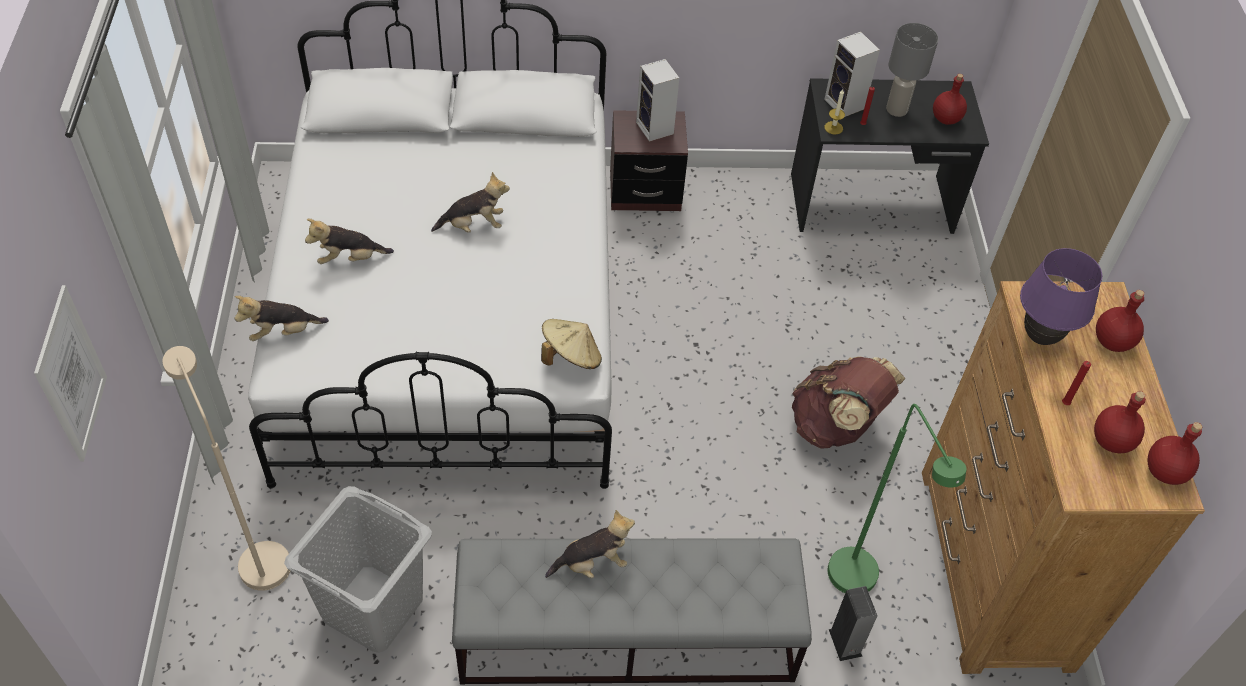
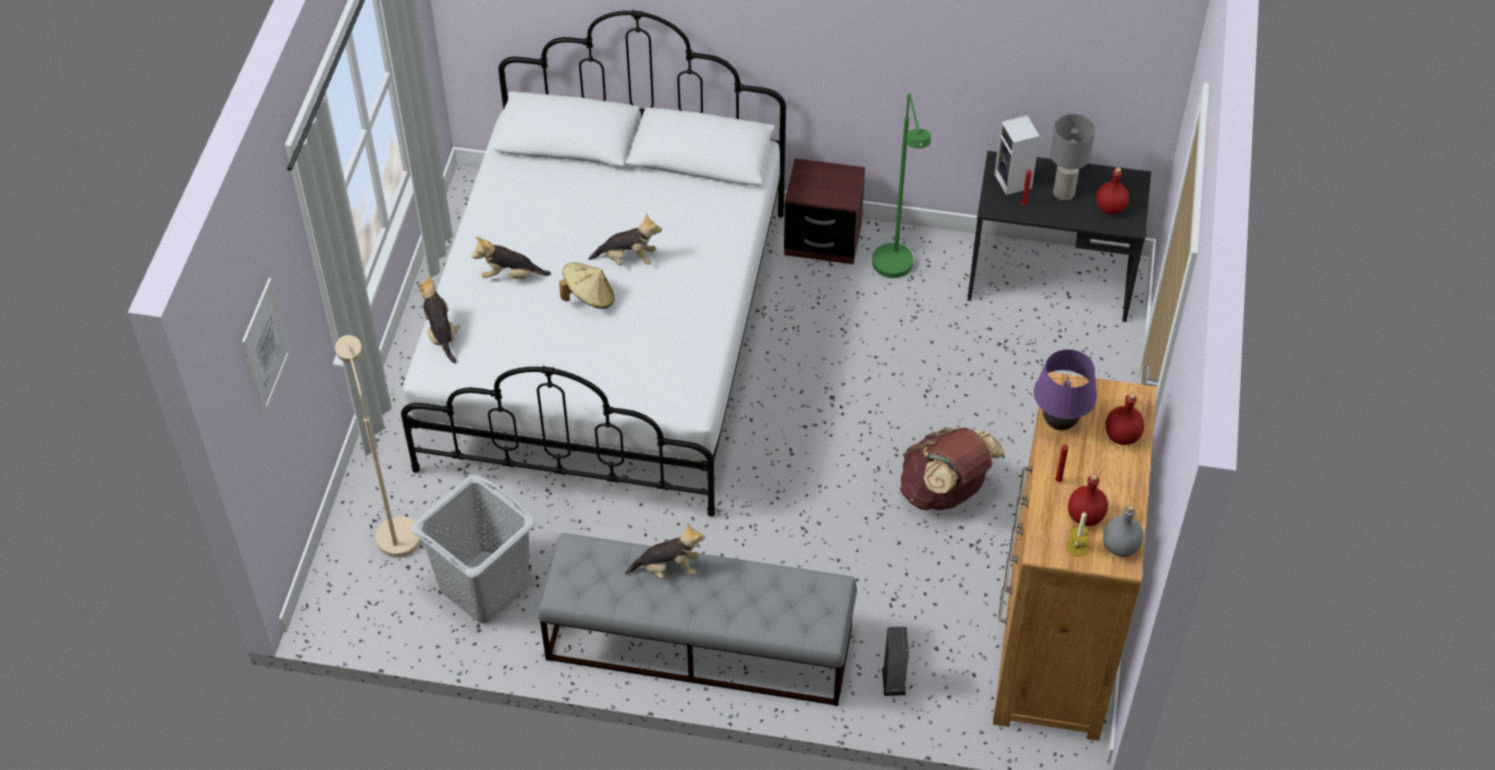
camera: 15 degrees right, 0 degrees up
(283, 332) = (441, 334): plush toy -> plush toy turned 75 degrees clockwise
(571, 357) = (686, 390): beige hat -> beige hat (589, 298)
(656, 129) = (831, 182): speaker -> none
(833, 128) = (994, 204): candle -> candle (1077, 546)
(860, 585) = (923, 635): green floor lamp -> green floor lamp (896, 271)
(1165, 472) = (1121, 547): red bottle -> grey bottle

